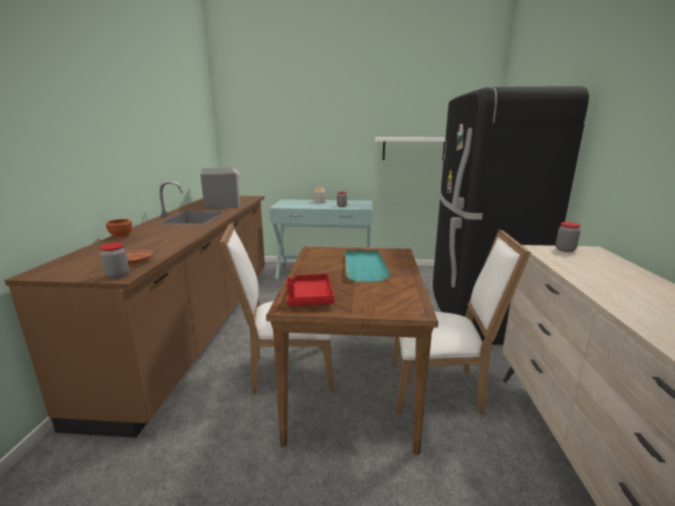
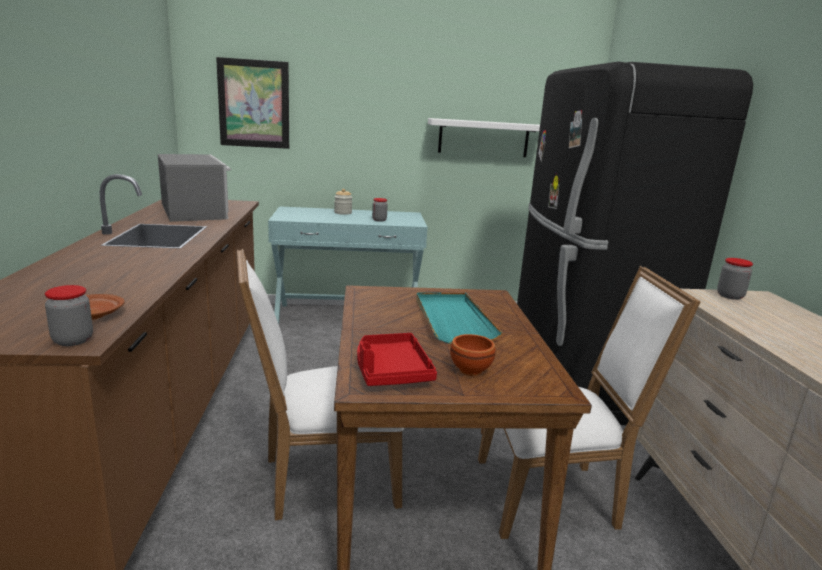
camera: 10 degrees left, 0 degrees up
(121, 236) = (45, 268): brown bowl -> brown bowl (469, 370)
(263, 134) = (254, 104): none -> picture

